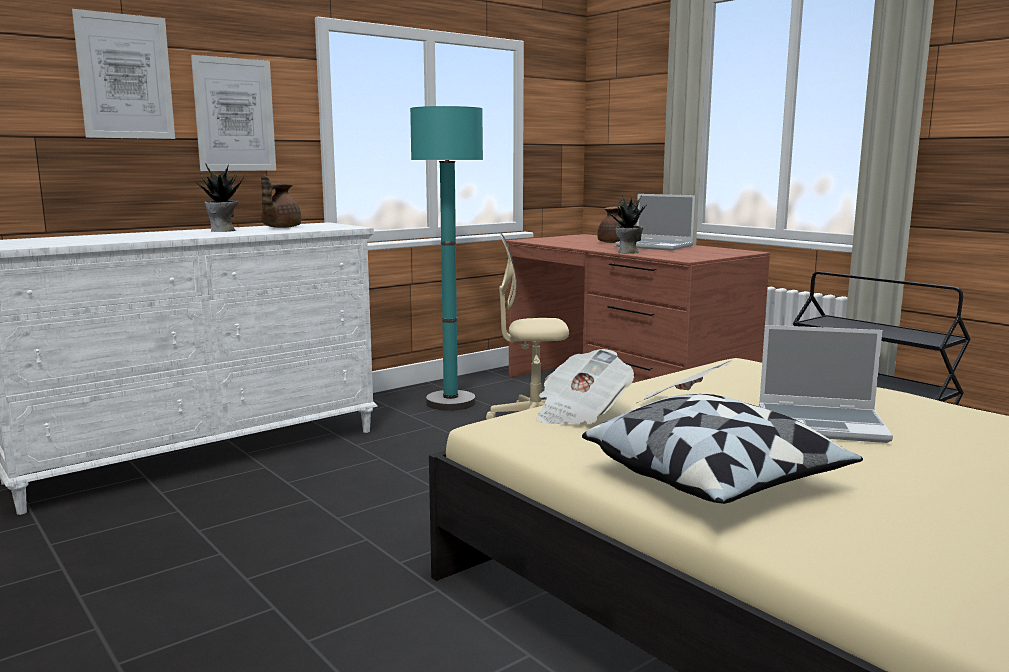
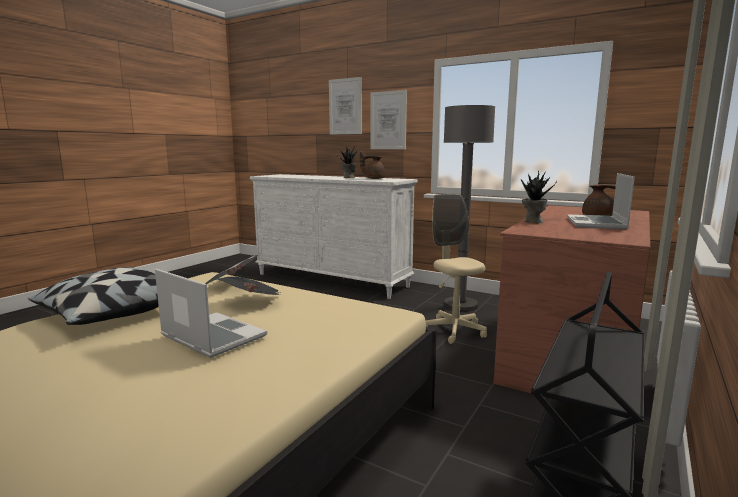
camera: 70 degrees right, 0 degrees up
(450, 402) = (460, 305): turquoise floor lamp -> grey floor lamp
(822, 424) = (211, 336): laptop -> laptop turned 135 degrees clockwise

